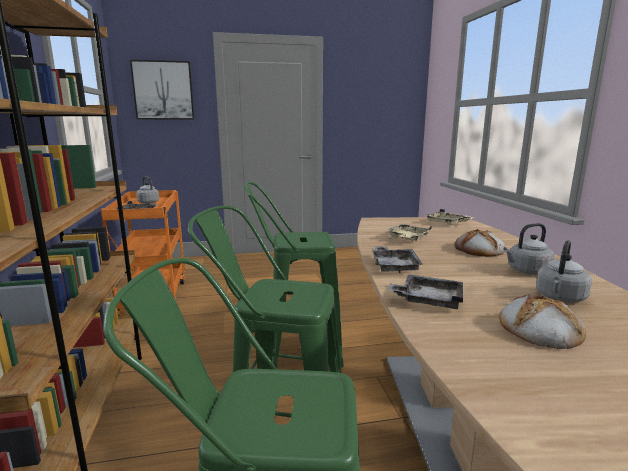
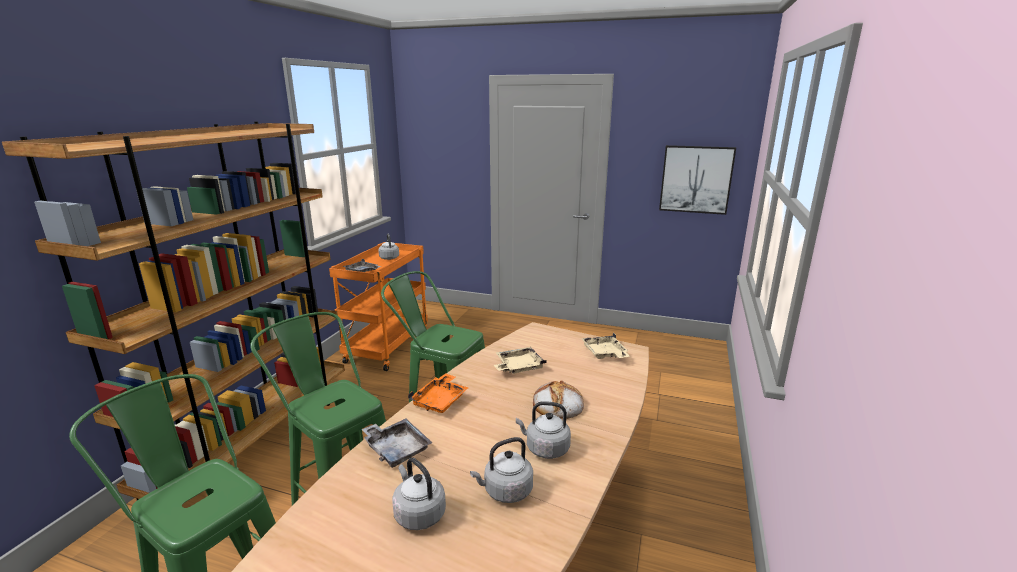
camera: 30 degrees right, 5 degrees up
(163, 90) = (440, 137): picture -> picture (696, 179)
(394, 266) = (440, 401): grey tray -> orange tray
(539, 329) = (418, 514): bread -> grey kettle

